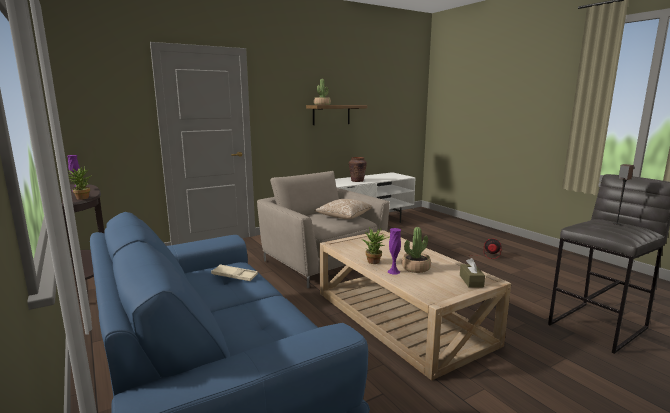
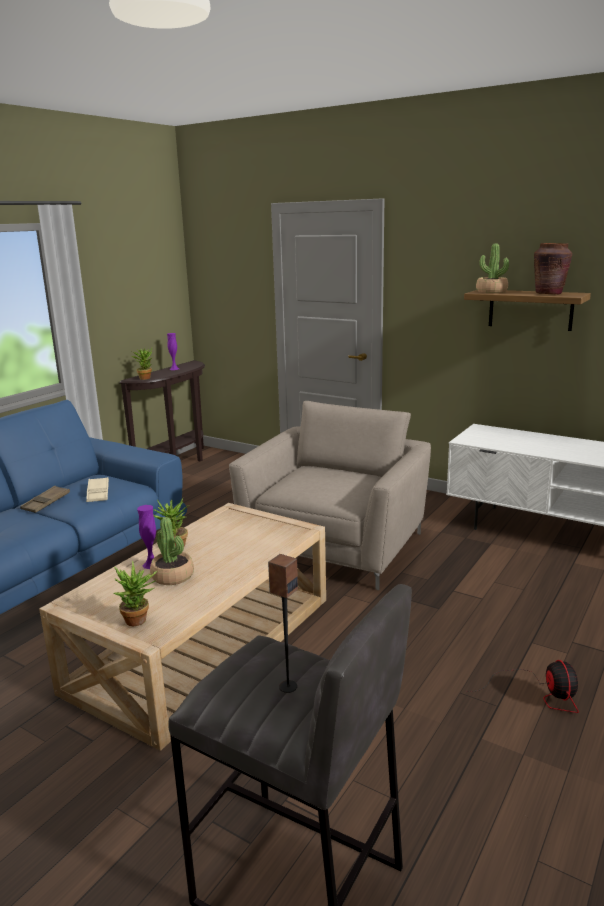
camera: 65 degrees right, 5 degrees up
(223, 297) = (46, 503): none -> brown tray
(343, 217) = (342, 488): pillow -> none
(357, 181) = (530, 445): brown vase -> brown vase (549, 293)
(471, 281) = (139, 621): brown tissue box -> potted plant

